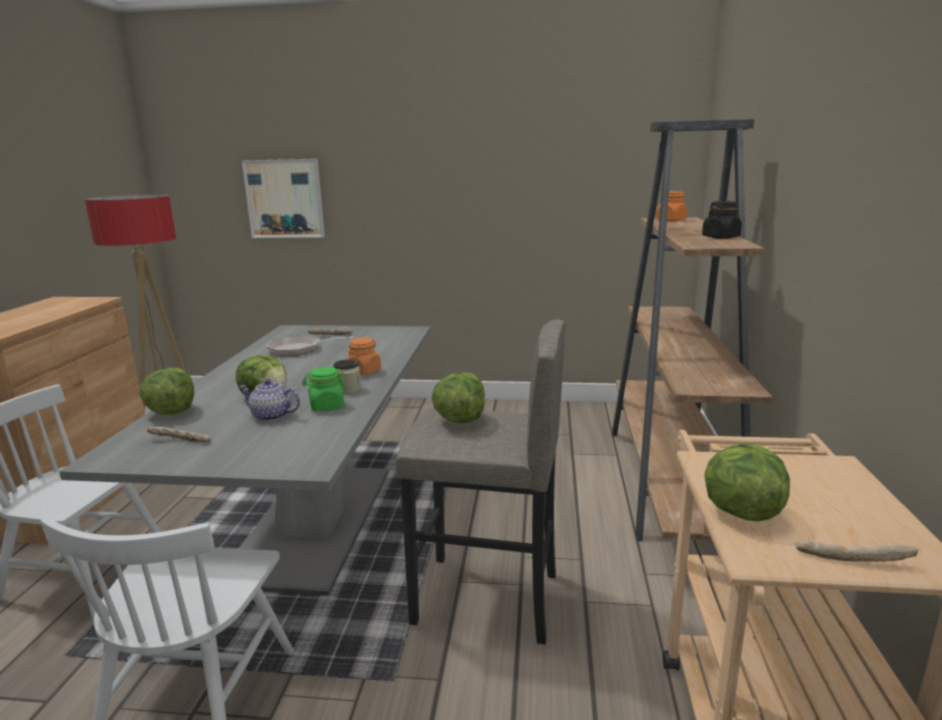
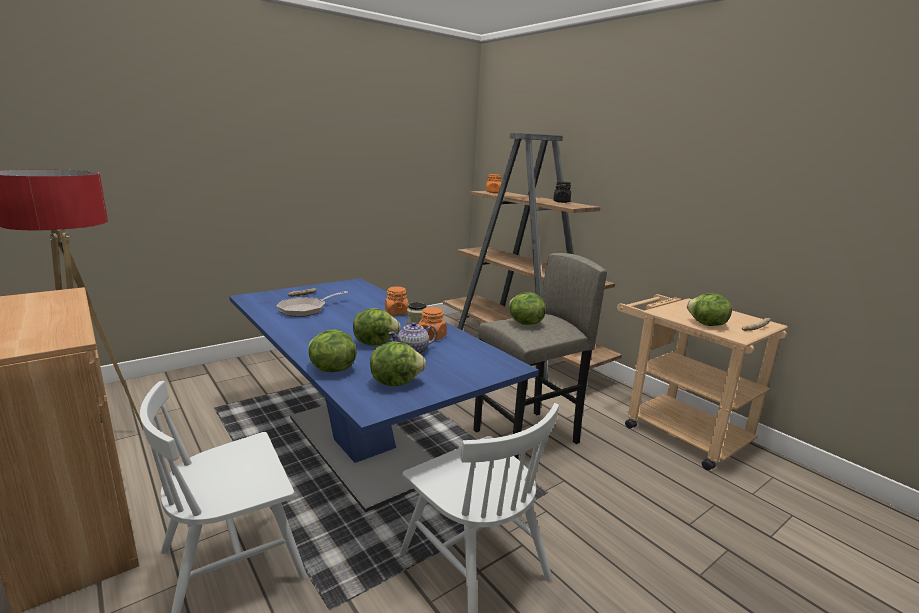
camera: 45 degrees left, 0 degrees up
(180, 441) = (395, 382): bread -> lettuce
(285, 199) = (158, 175): picture -> none
(313, 523) = (362, 446): grey dining table -> blue dining table
(326, 406) = (431, 337): green jar -> orange jar

